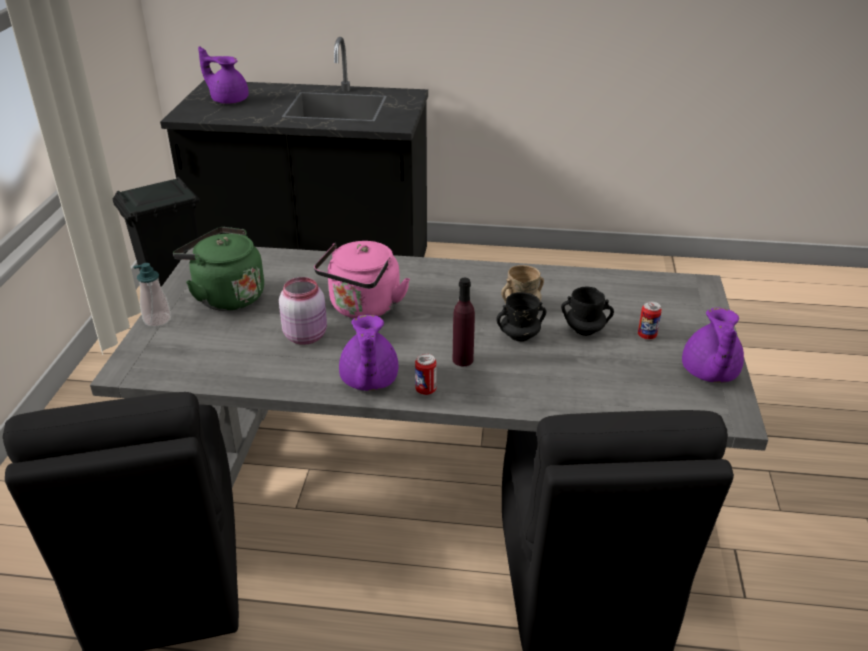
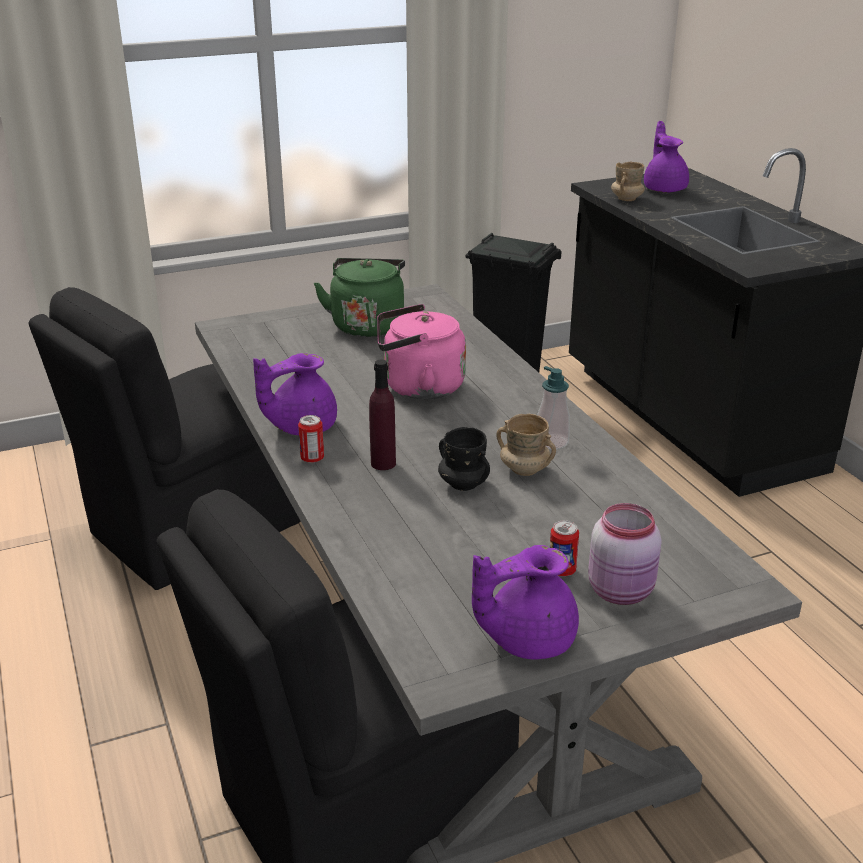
camera: 60 degrees right, 5 degrees down
(157, 320) = (302, 312): soap dispenser -> soap dispenser (551, 442)
(225, 116) = (626, 199): none -> beige mug
(306, 335) = (344, 376): pink jar -> pink jar (622, 591)
(585, 330) = (524, 522): black mug -> none

